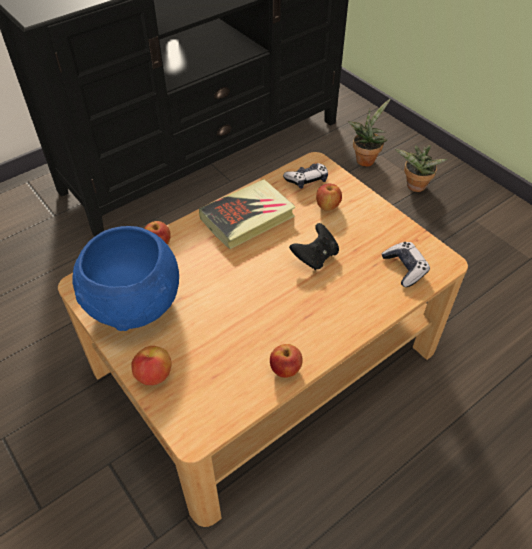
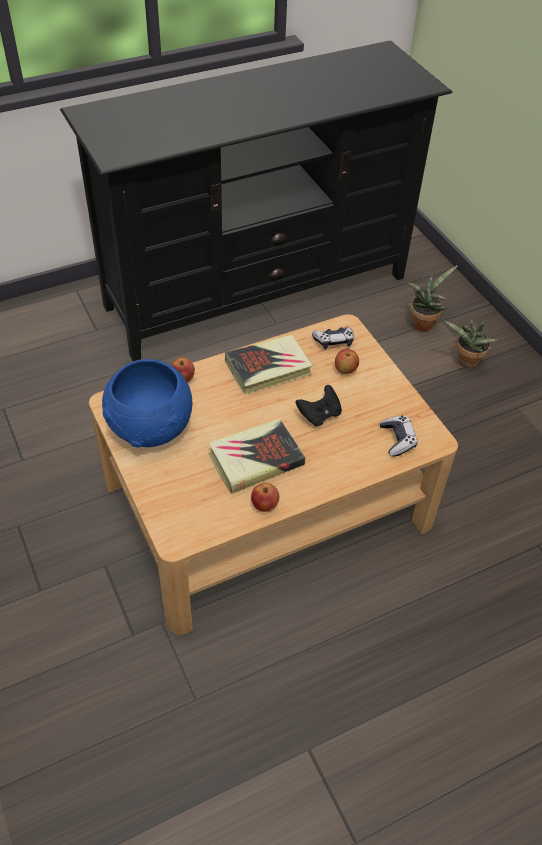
camera: 10 degrees right, 0 degrees up
(154, 375) = (154, 489): apple -> none
(261, 318) = (255, 459): none -> book

